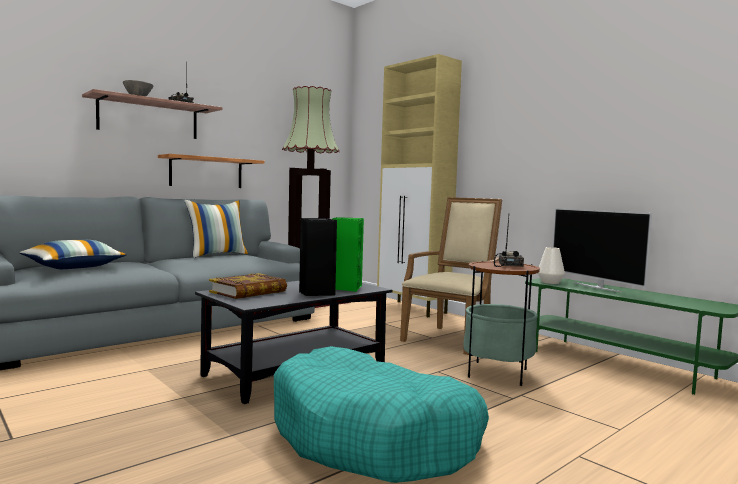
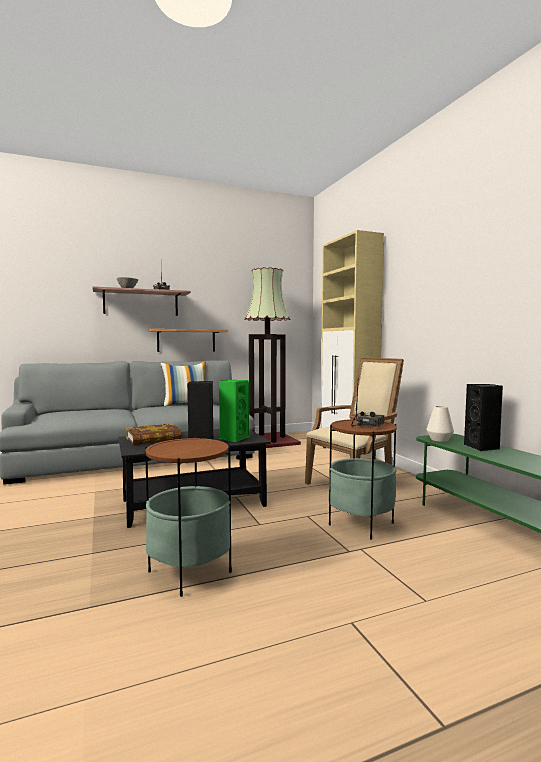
camera: 20 degrees right, 0 degrees up
(74, 267) = (71, 413): pillow -> none
(374, 437) = (190, 571): turquoise dog bed -> side table
(597, 287) = (482, 447): television -> black speaker

